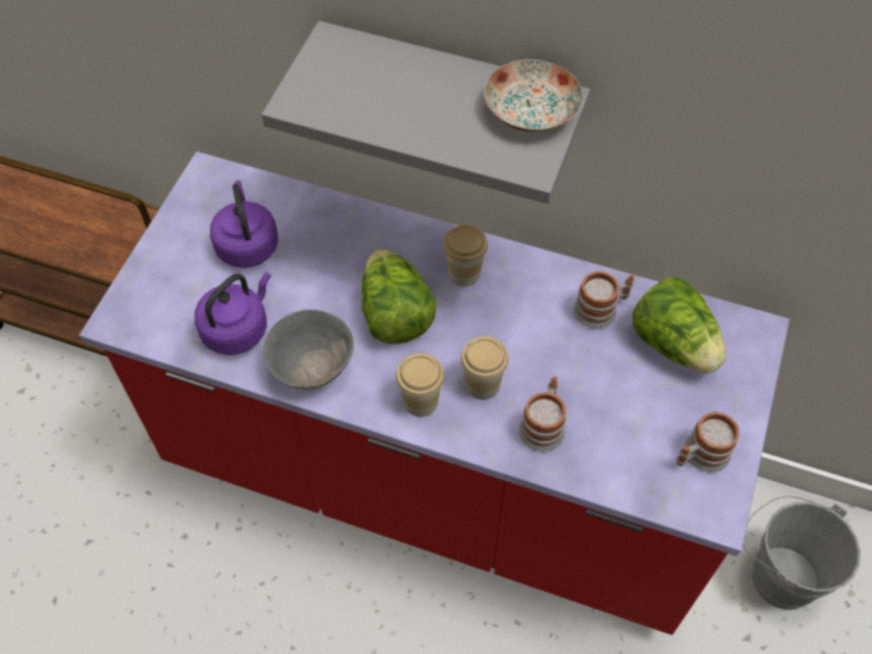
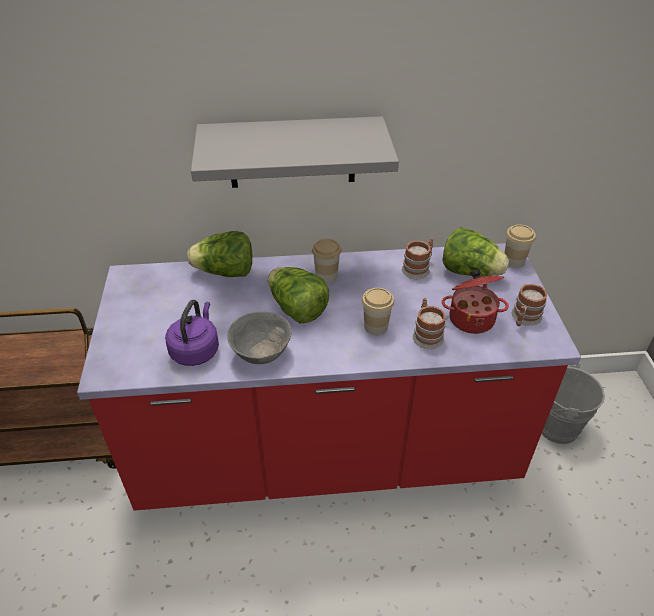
camera: 25 degrees left, 15 degrees down
(247, 244) = (175, 303): purple kettle -> none
(334, 217) = (225, 272): none -> lettuce
(420, 401) = (343, 348): cup -> cup (514, 261)
(530, 111) = (358, 132): plate -> none
(624, 423) = (471, 318): none -> cooking pot

